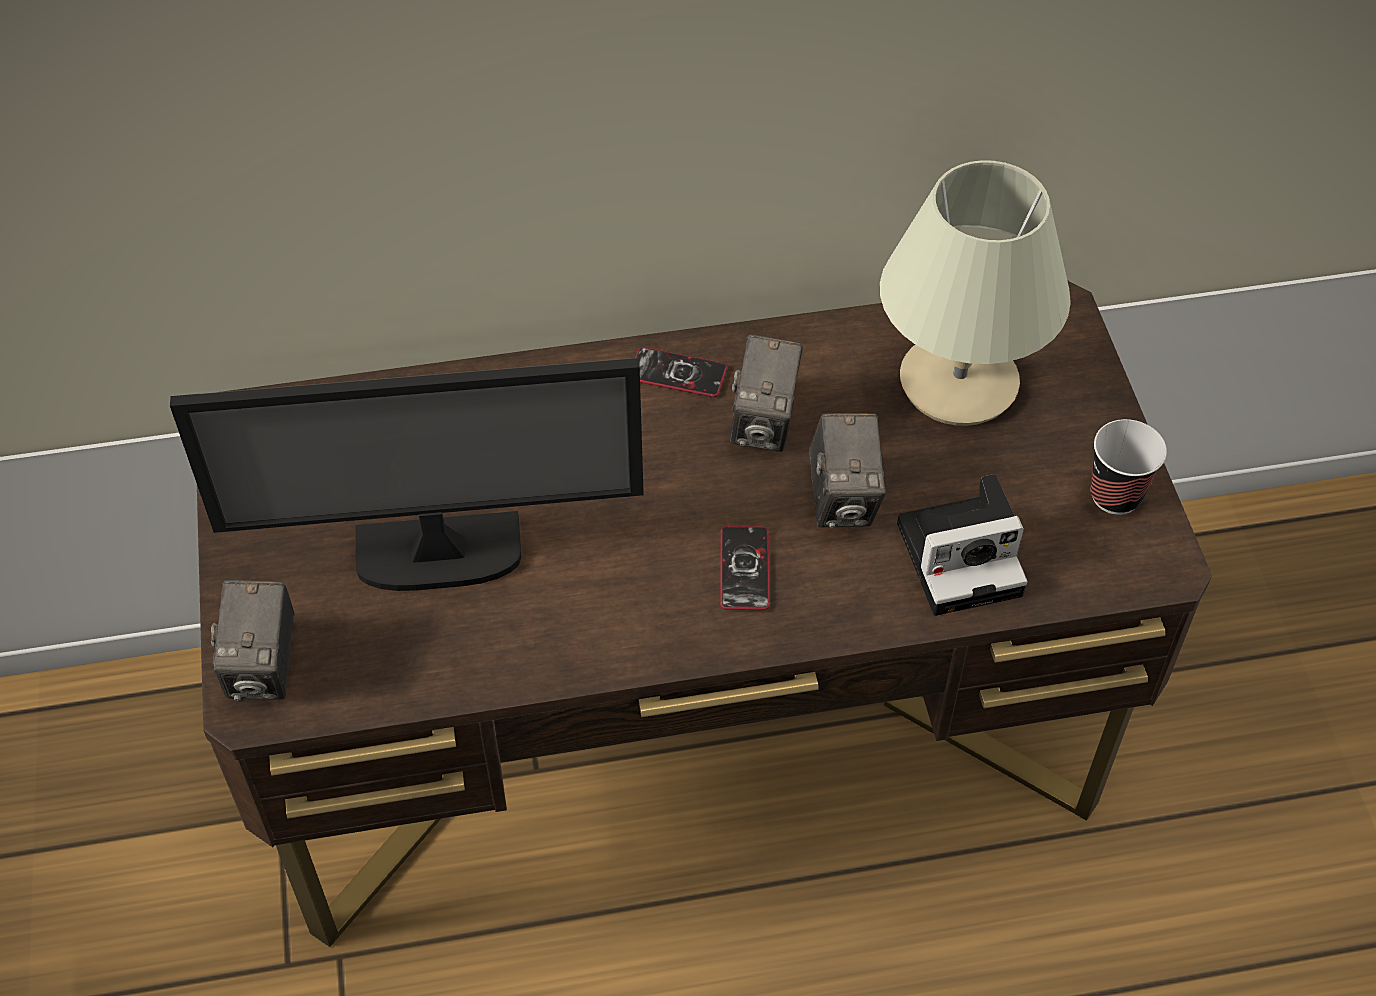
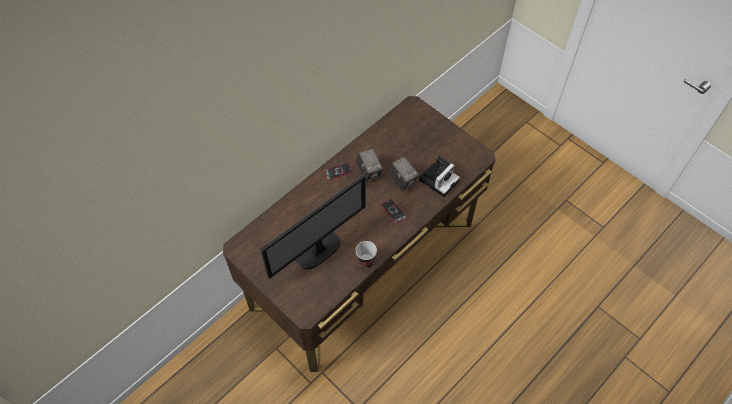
camera: 35 degrees left, 5 degrees up
(264, 667) = (301, 304): camera -> none
(958, 381) = (405, 136): beige table lamp -> none
(1115, 495) = (460, 145): cup -> cup (366, 261)

